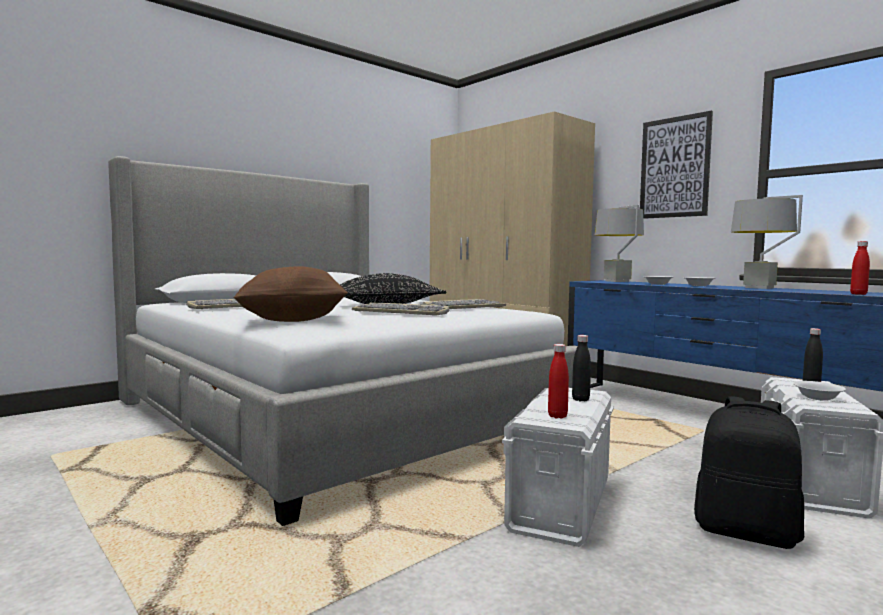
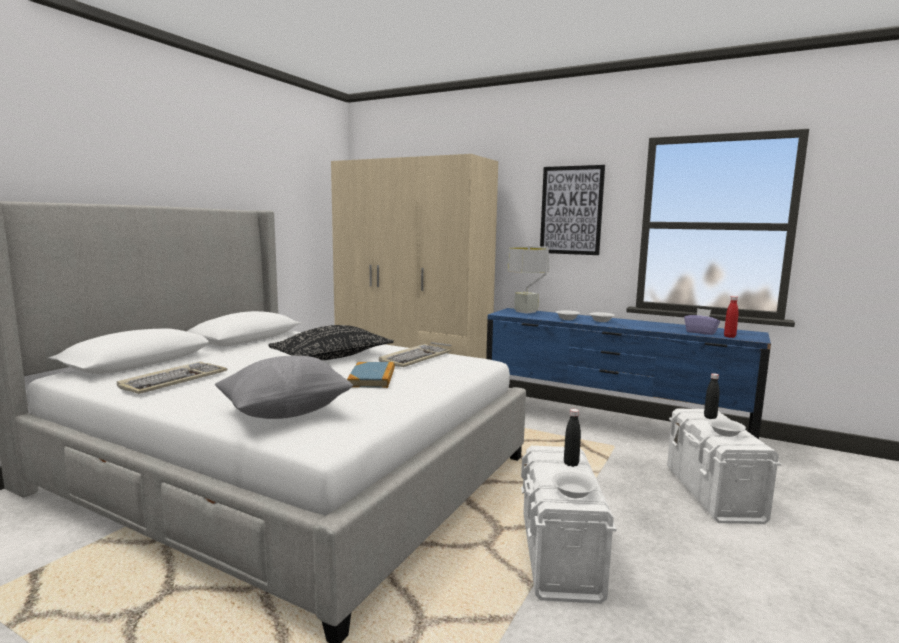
camera: 20 degrees left, 5 degrees up
(293, 321) = (285, 412): brown pillow -> grey pillow
(402, 313) = (372, 378): keyboard -> book
(557, 416) = (573, 493): red bottle -> white bowl
(746, 532) = (701, 557): black backpack -> none
(759, 288) = (649, 324): grey table lamp -> none
(821, 292) = (701, 332): none -> purple tissue box

